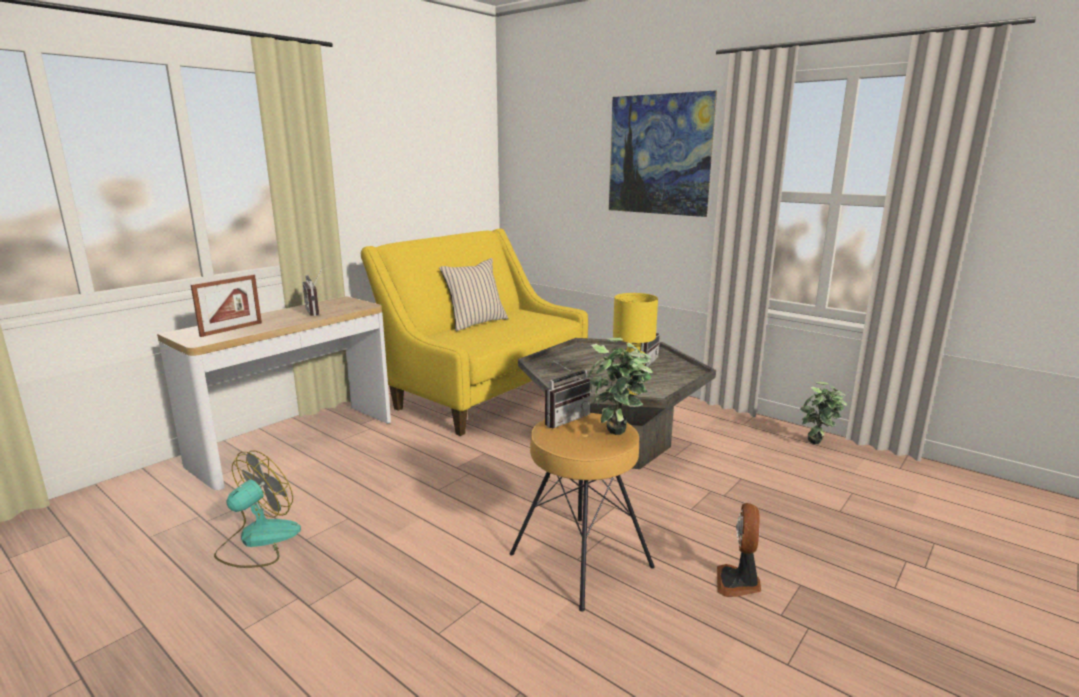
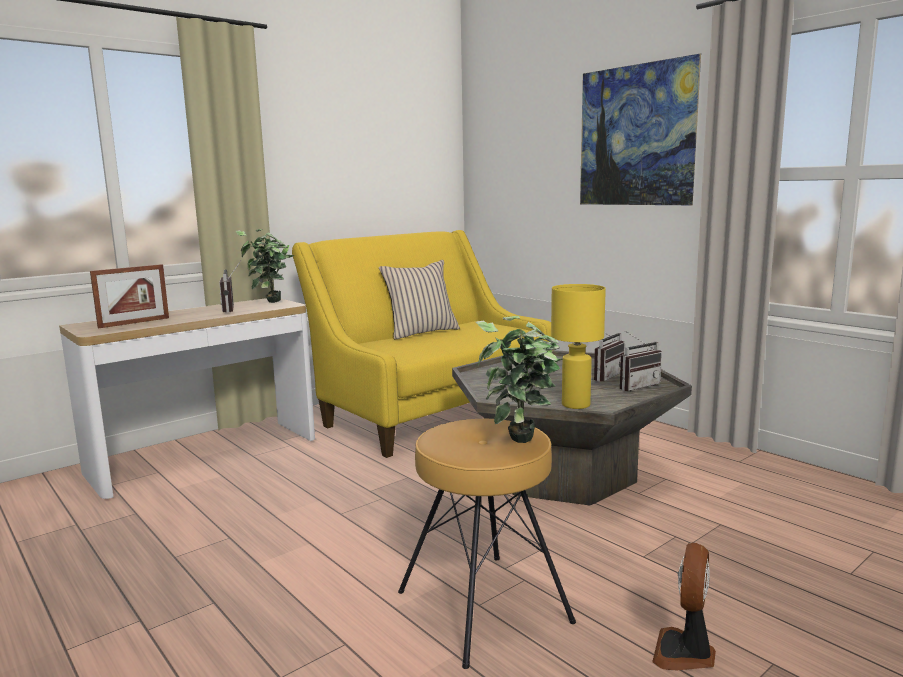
camera: 10 degrees right, 5 degrees down
(258, 541) = (123, 554): fan -> none
(563, 418) = (463, 423): radio -> radio (636, 386)
(818, 446) = (836, 491): potted plant -> potted plant (270, 303)

